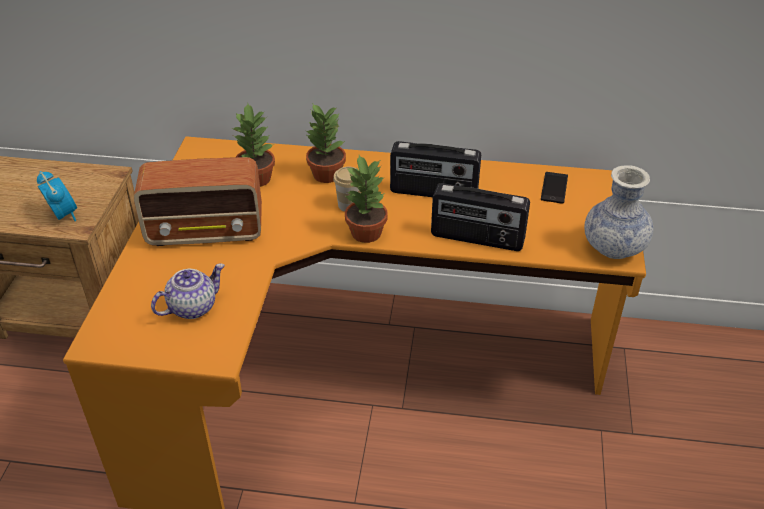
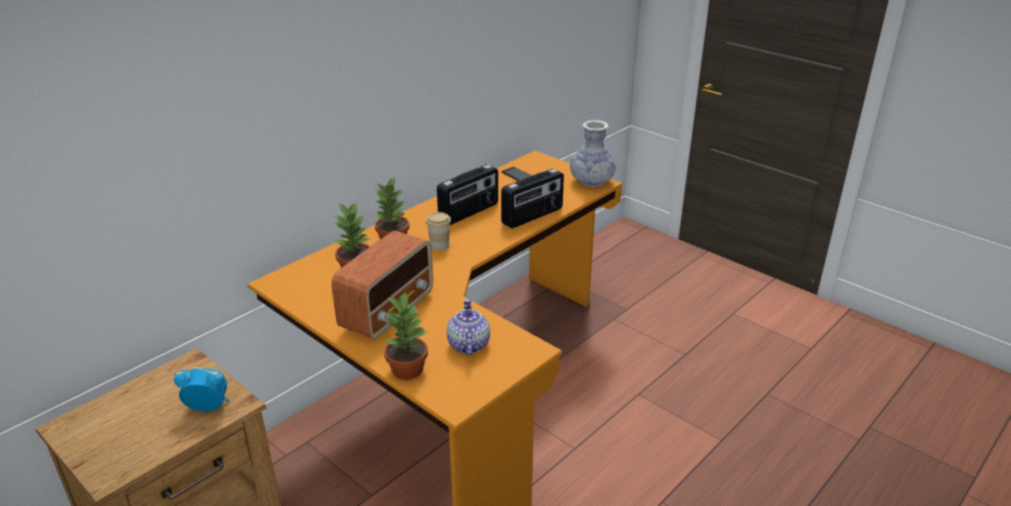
camera: 55 degrees left, 10 degrees down
(367, 232) = (477, 249): potted plant -> potted plant (407, 369)

